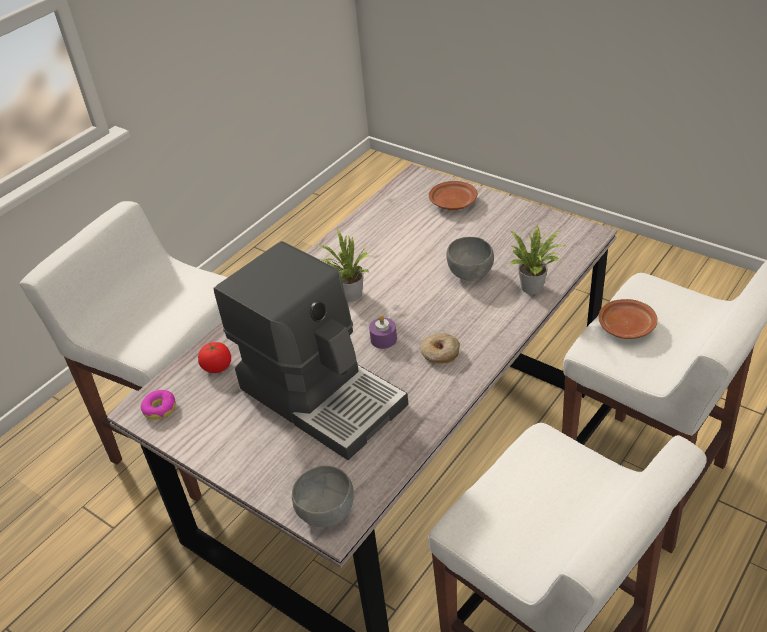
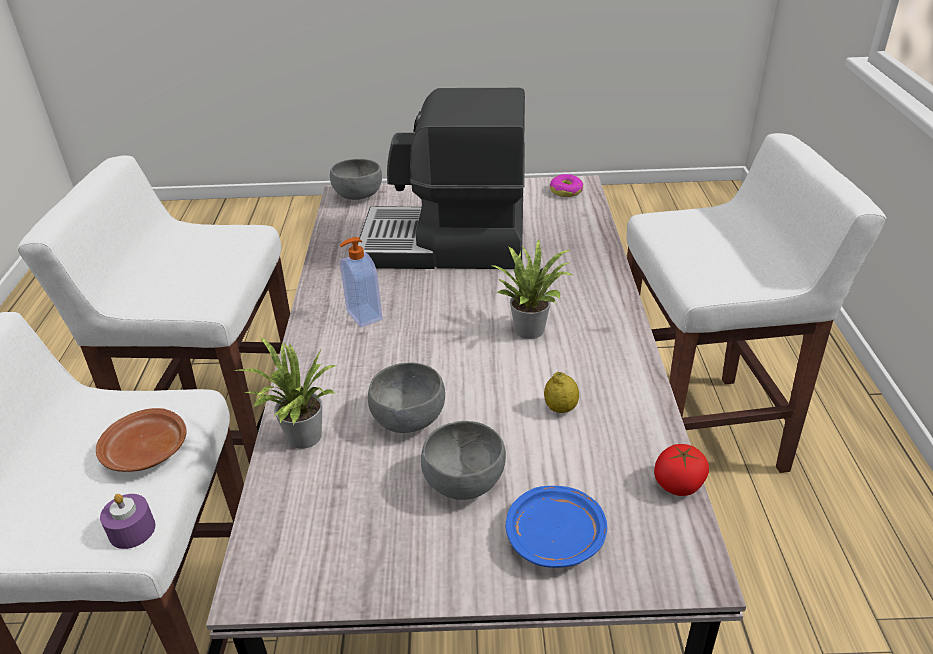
camera: 140 degrees right, 5 degrees down
(217, 367) = (566, 226): tomato -> tomato (678, 484)
(383, 339) = (438, 304): purple candle -> purple candle (132, 530)
(390, 246) = (560, 408): none -> lemon
(440, 354) = (363, 316): donut -> soap dispenser
(452, 203) = (555, 536): brown plate -> blue plate
(470, 235) = (464, 482): none -> grey bowl

